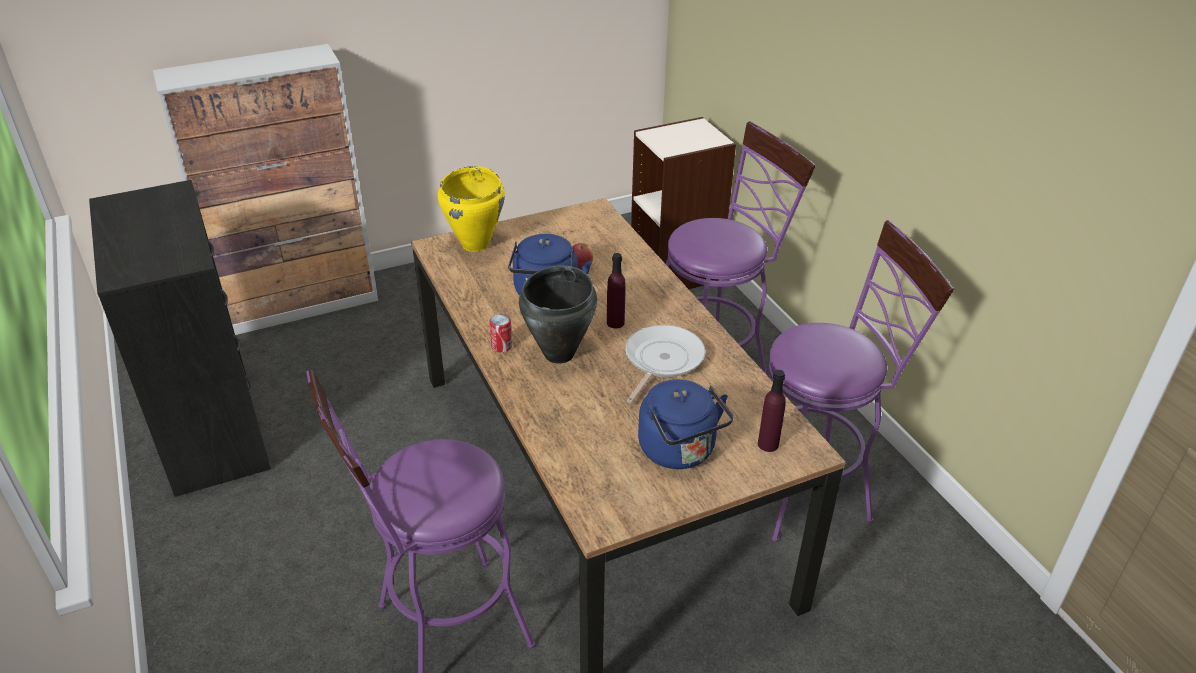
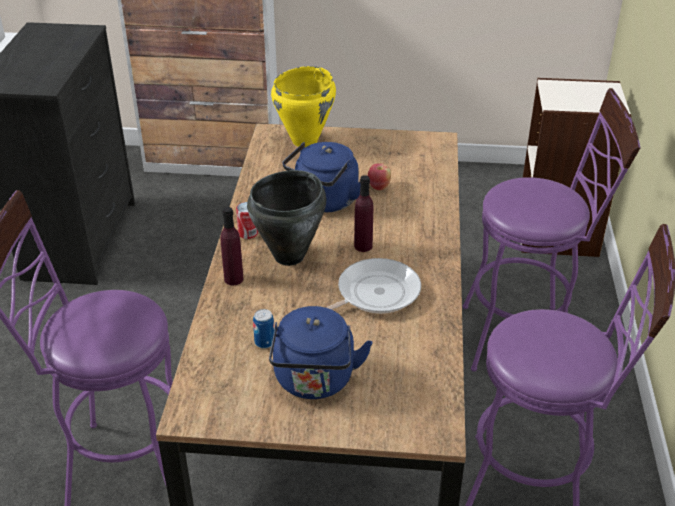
camera: 30 degrees right, 0 degrees up
(607, 436) = (264, 342): none -> can
(768, 444) = (403, 408): purple bottle -> purple bottle (233, 279)

